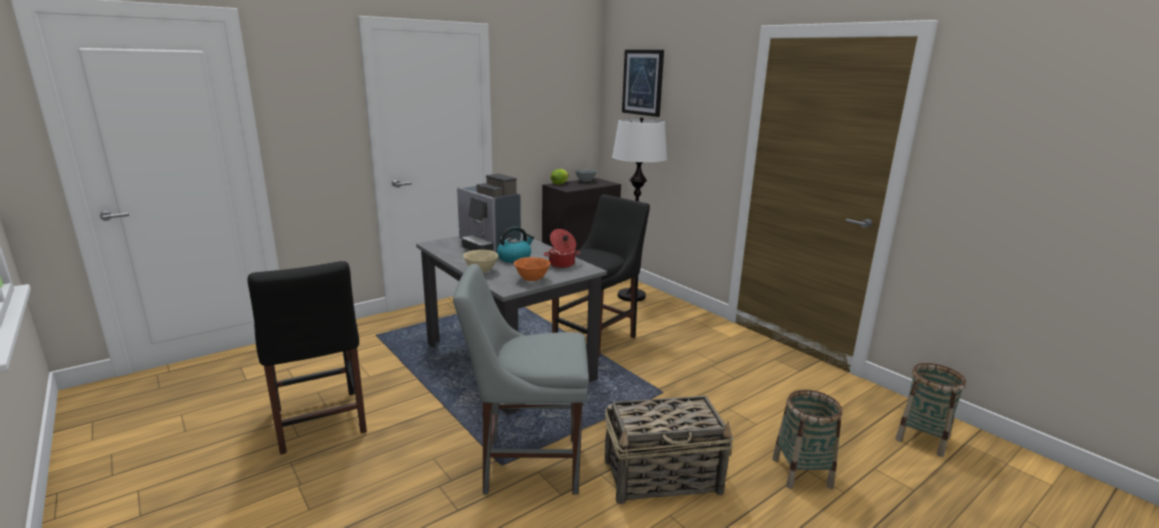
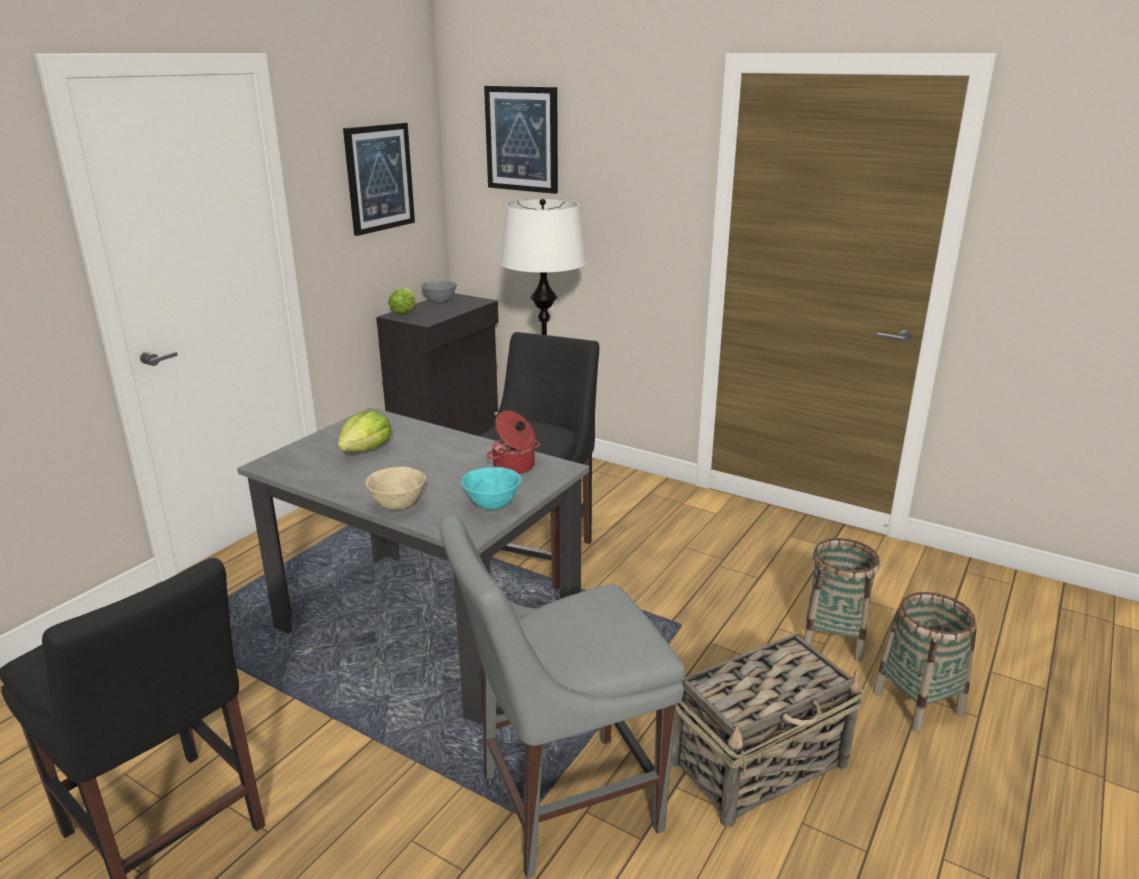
camera: 20 degrees left, 5 degrees up
(488, 245) = (366, 449): coffee machine -> lettuce
(514, 258) = (431, 468): kettle -> none
(532, 279) = (492, 505): orange bowl -> turquoise bowl
(554, 101) = (379, 178): none -> picture
(922, 438) = (1015, 612): basket -> basket (833, 639)

